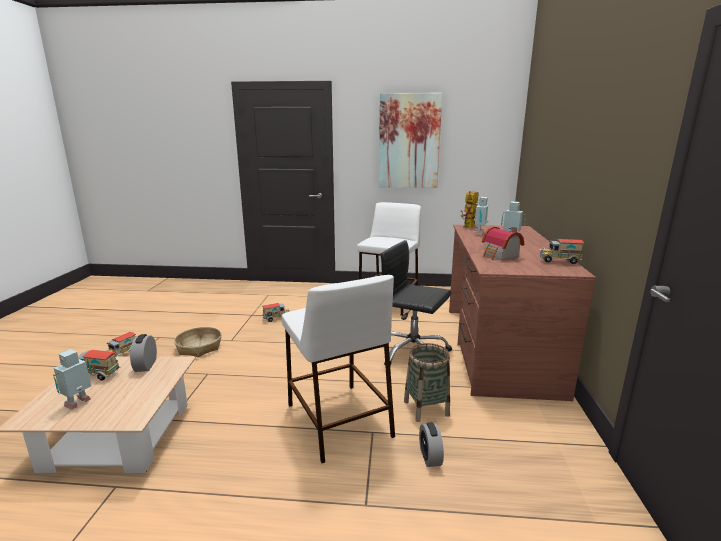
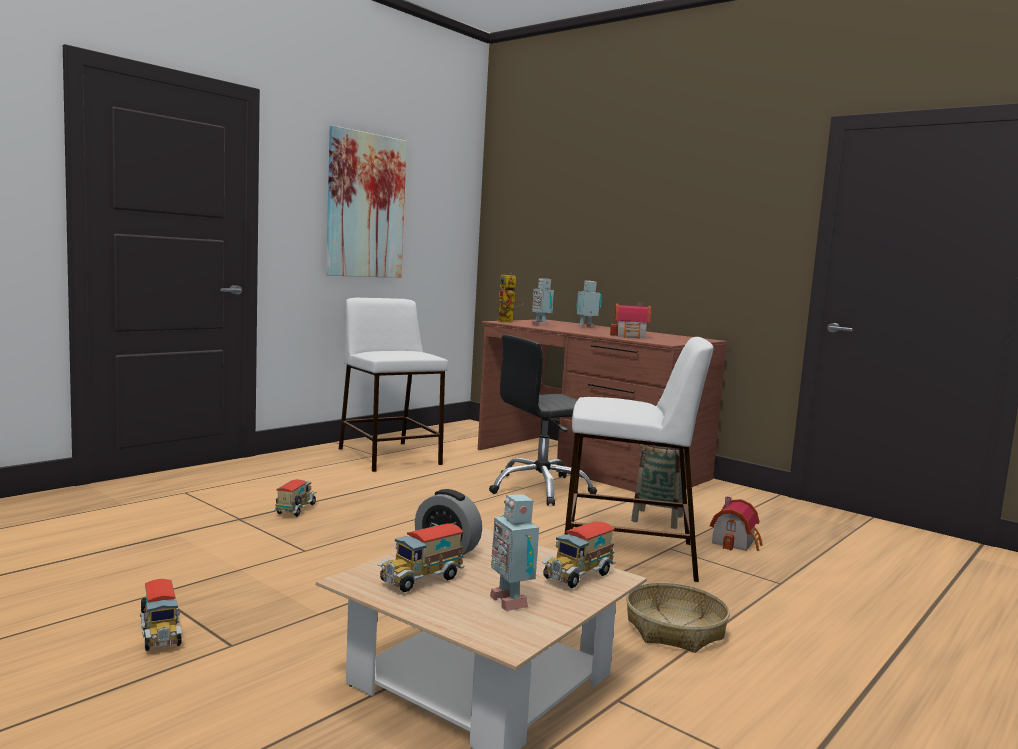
camera: 55 degrees left, 10 degrees down
(199, 347) = (281, 574): basket -> basket (674, 629)
(430, 457) = (736, 542): alarm clock -> toy house
(559, 261) = (675, 336): toy truck -> toy truck (577, 576)

